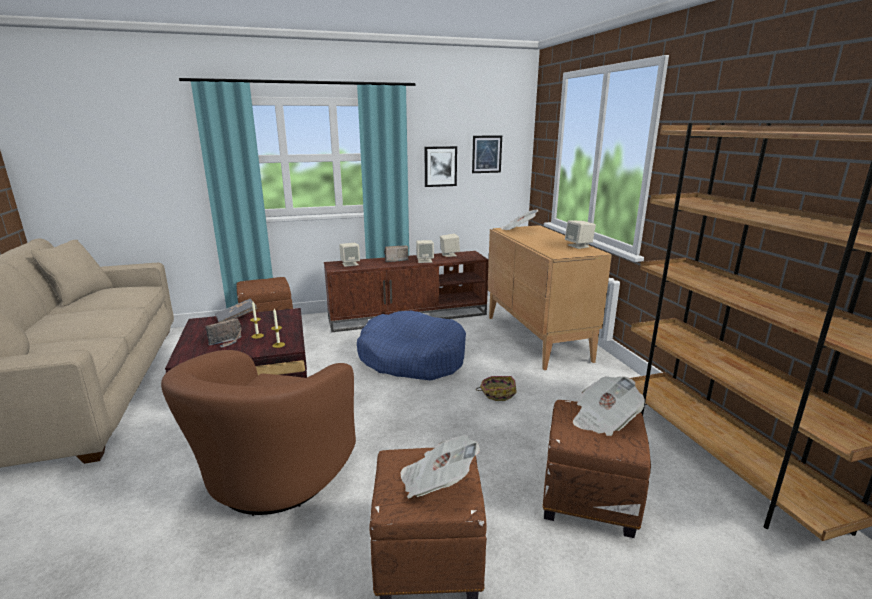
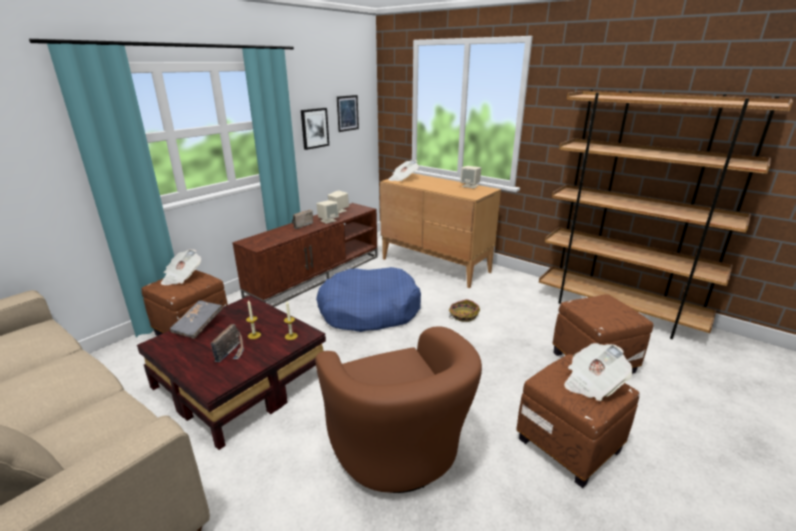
camera: 35 degrees left, 5 degrees up
(350, 264) = (265, 238): beige speaker -> none
(603, 420) = (604, 306): newspaper -> newspaper (182, 277)

